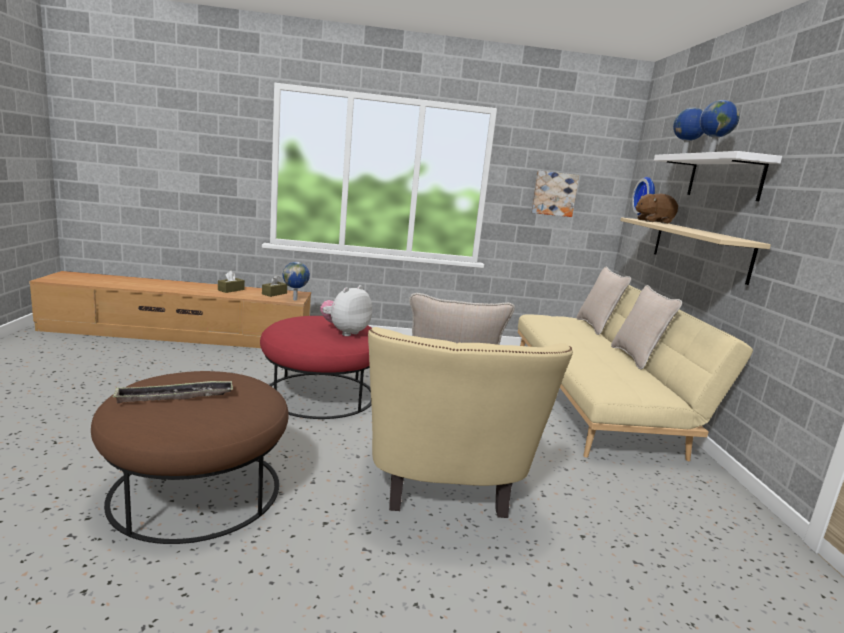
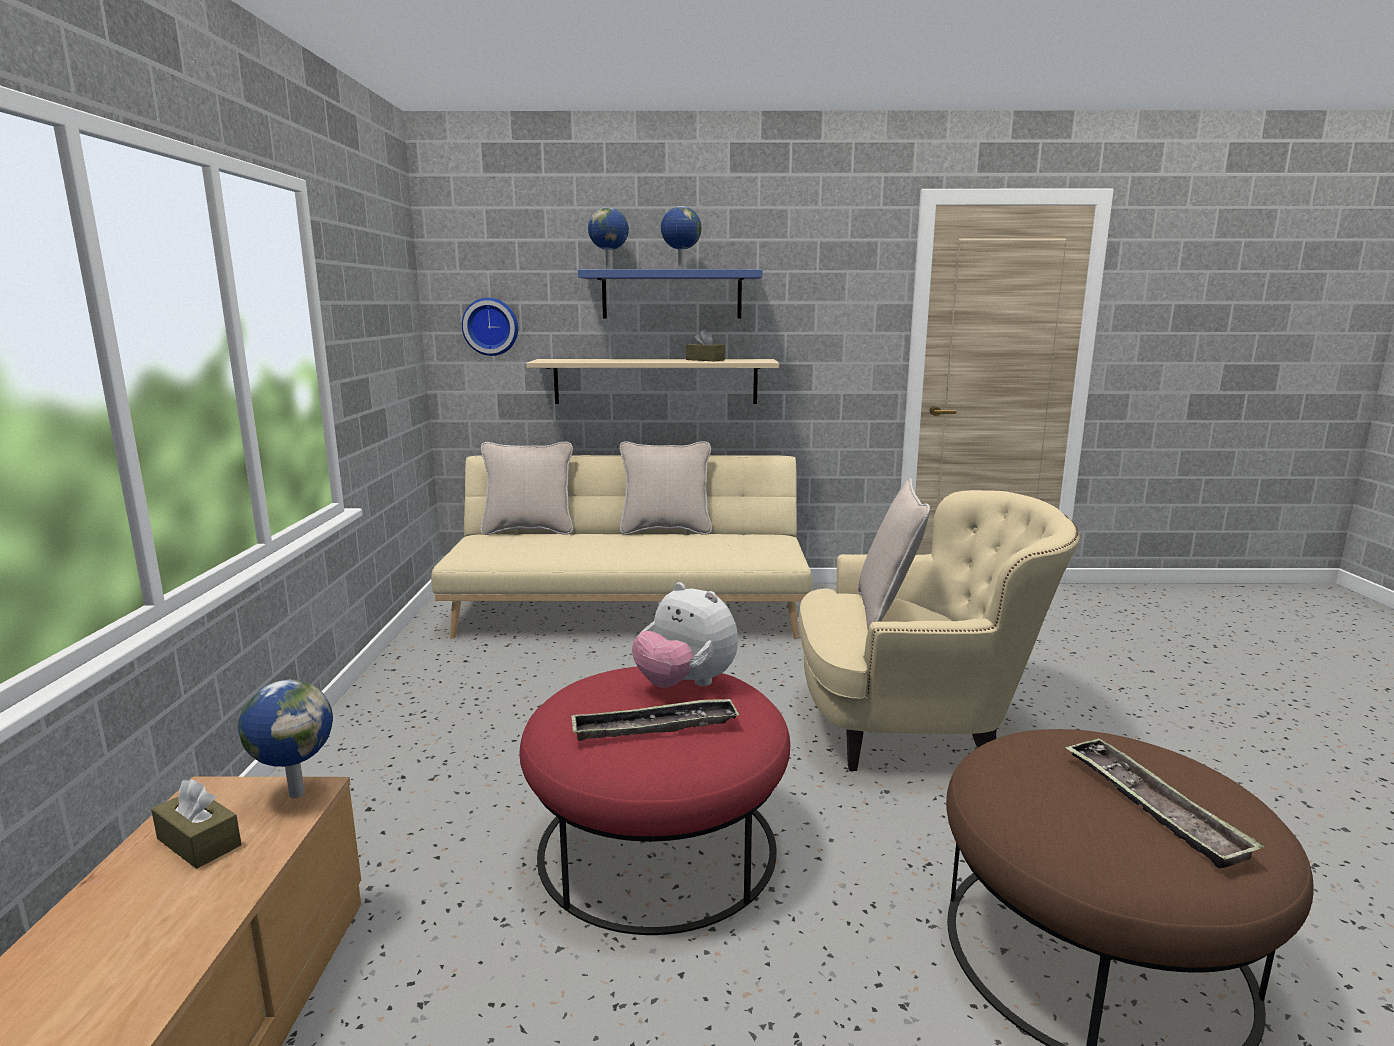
camera: 85 degrees left, 0 degrees up
(231, 290) = (87, 960): brown tissue box -> brown tissue box (705, 360)
(304, 325) = (654, 727): none -> tray
(554, 193) = (379, 344): picture -> none
(653, 221) = (571, 360): brown plush toy -> none
(724, 177) = (671, 294): white shelf -> blue shelf

